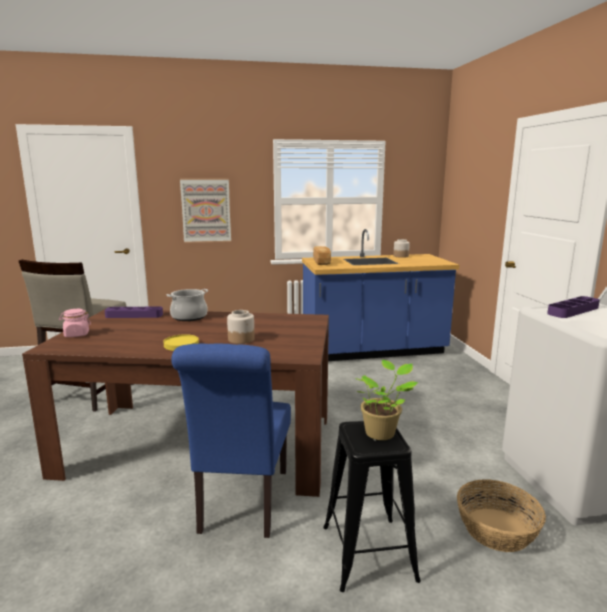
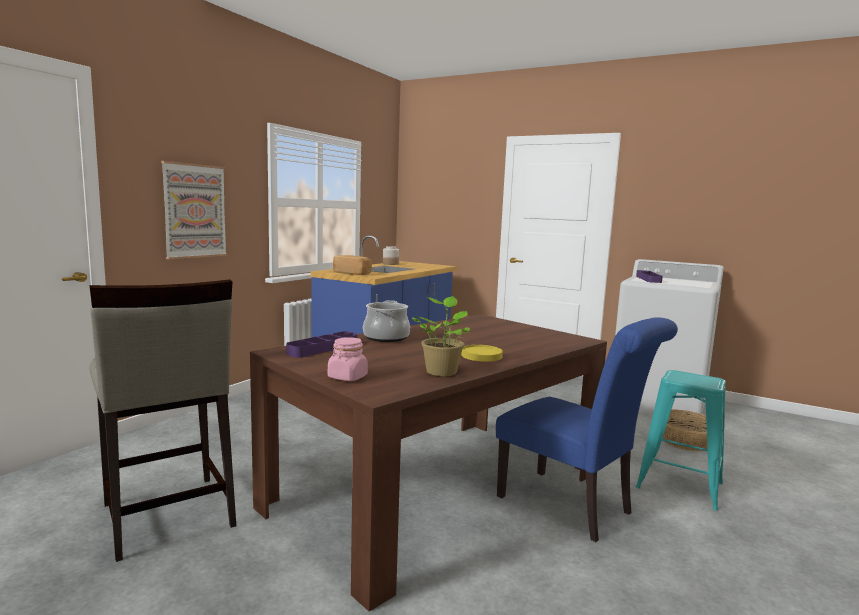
camera: 50 degrees left, 5 degrees down
(241, 339) = (503, 341): jar -> none
(368, 552) = (679, 485): black stool -> turquoise stool
(382, 432) = (690, 376): potted plant -> potted plant (441, 371)

